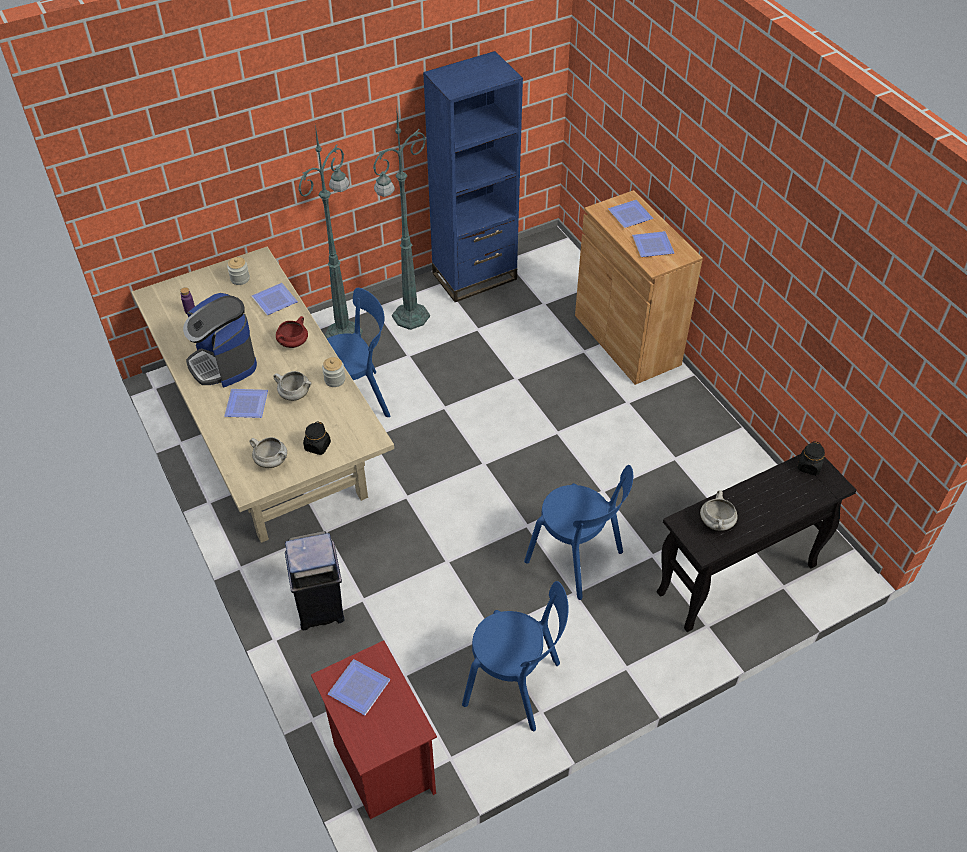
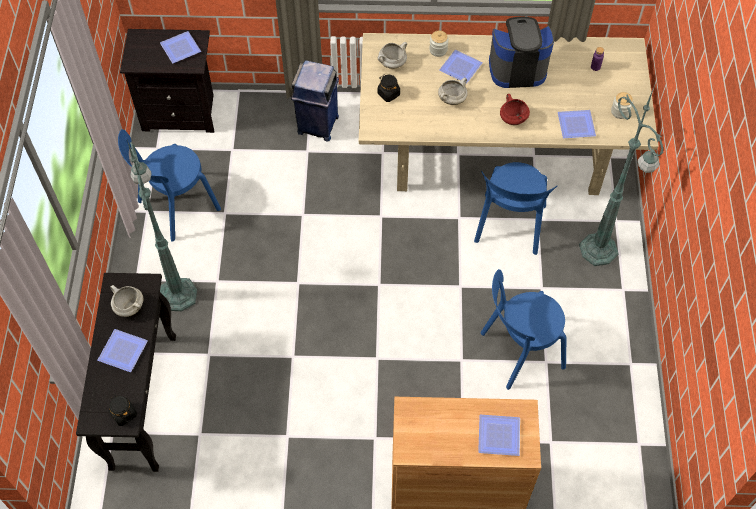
camera: 120 degrees right, 10 degrees up
(335, 380) = (452, 130): jar -> jar (438, 50)
(381, 765) = (181, 112): red nightstand -> black nightstand
(409, 317) = (594, 312): green floor lamp -> green floor lamp (178, 292)
(474, 276) = (627, 399): blue bookcase -> none
(577, 559) = (243, 300): blue chair -> blue chair (518, 351)
(653, 245) = (439, 429): plate -> plate (123, 353)

